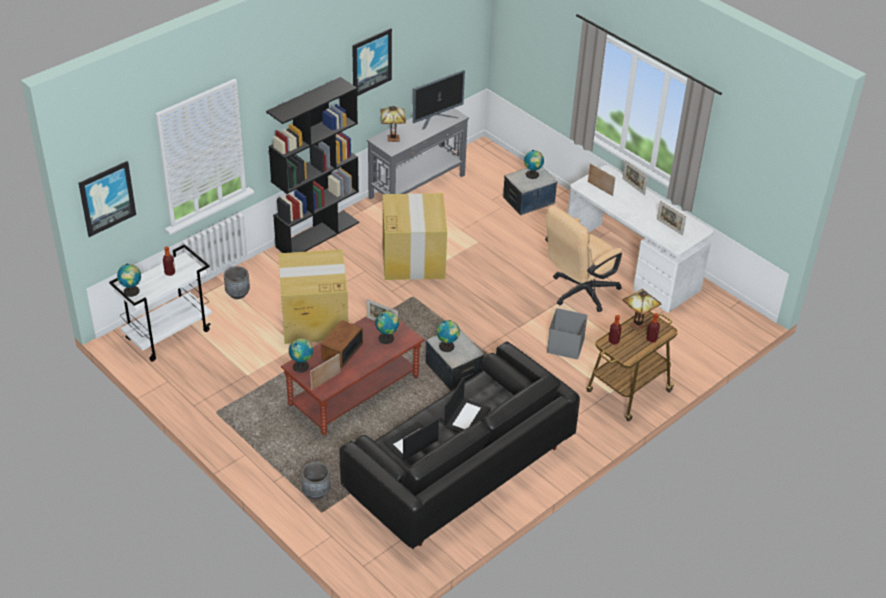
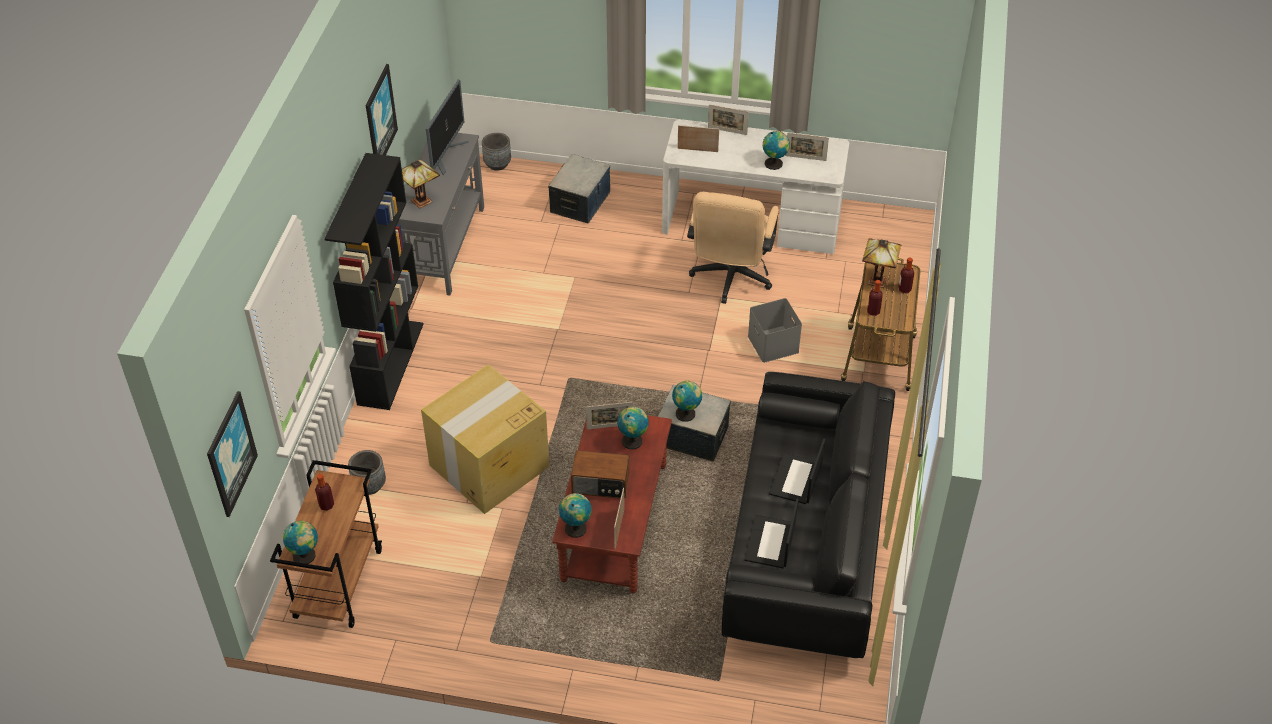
camera: 35 degrees left, 5 degrees up
(169, 334) = (338, 582): white cart -> brown cart
(316, 491) = (690, 661): grey planter -> grey planter (497, 164)
(341, 351) = (600, 484): radio -> radio turned 75 degrees counterclockwise
(413, 259) = (525, 334): cardboard box -> none
(467, 417) = (796, 479): laptop -> laptop turned 150 degrees counterclockwise
(532, 175) = (578, 170): globe -> globe (775, 164)

